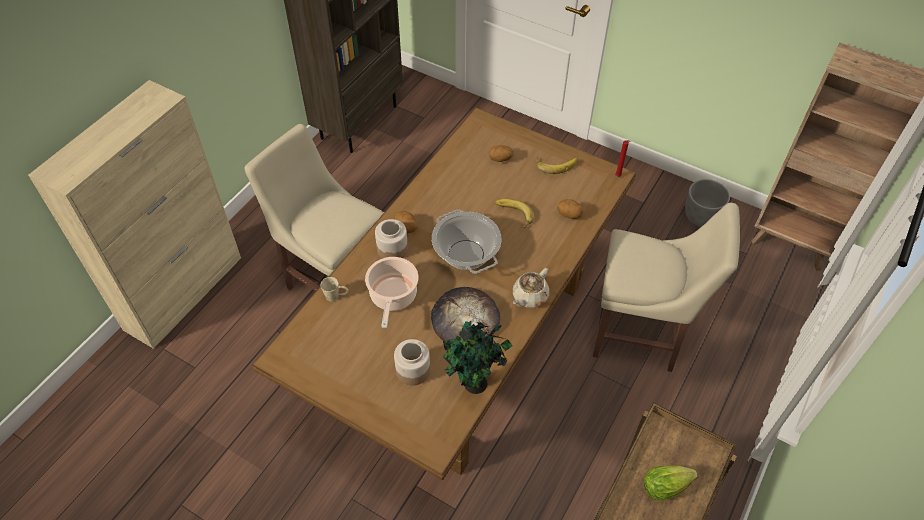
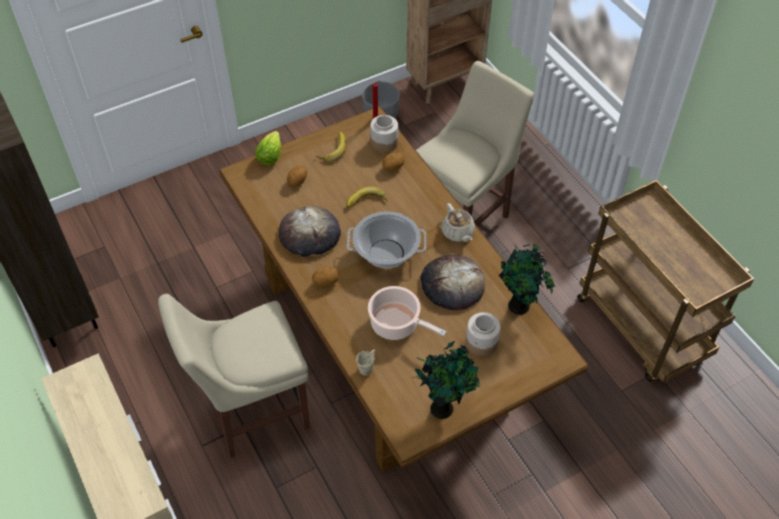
camera: 60 degrees left, 0 degrees up
(324, 371) = (443, 407): none -> potted plant
(392, 249) = (343, 302): jar -> jar (384, 143)
(449, 194) = (309, 234): none -> bread
(667, 486) = (663, 235): lettuce -> lettuce (271, 155)

